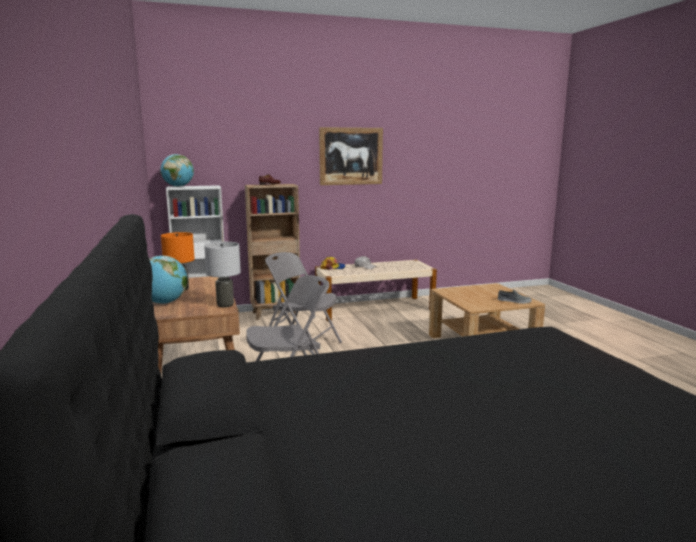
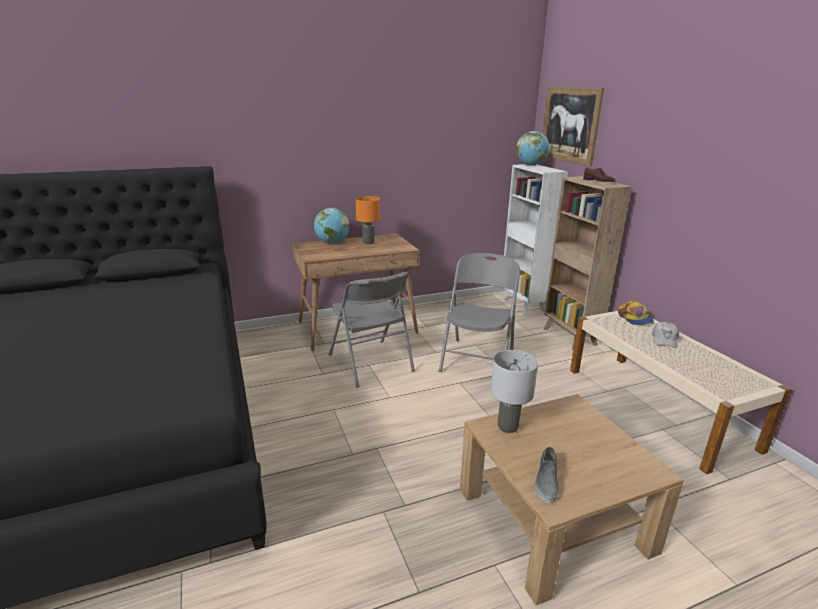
camera: 85 degrees right, 10 degrees up
(225, 305) = (323, 257): white table lamp -> white table lamp (509, 427)
(351, 156) = (727, 159): picture -> picture (570, 125)

